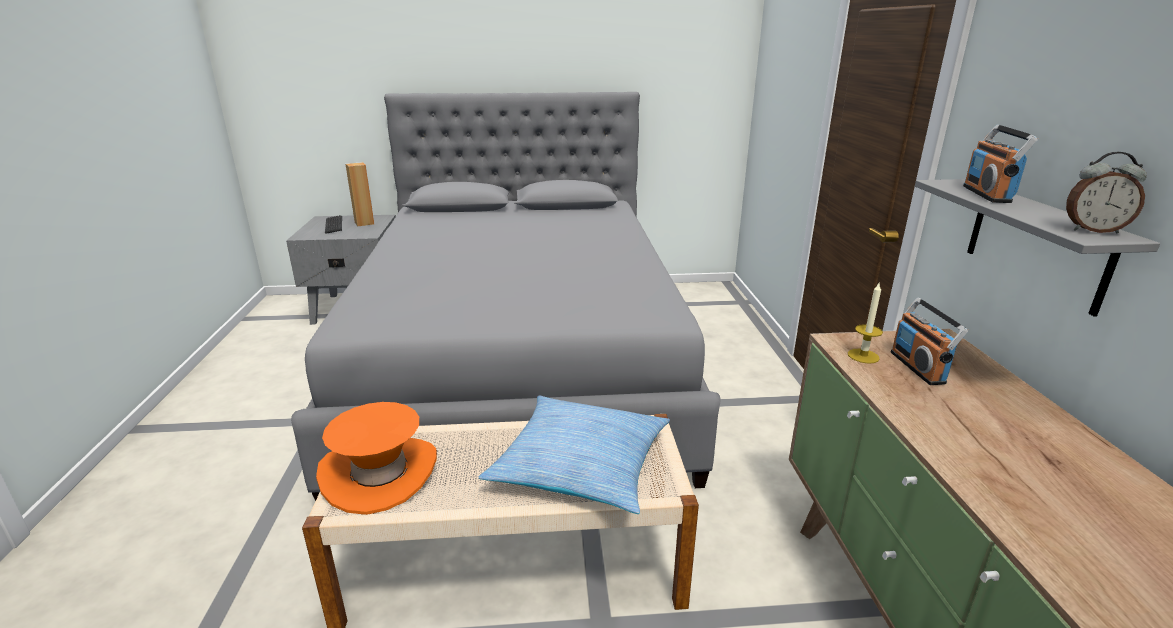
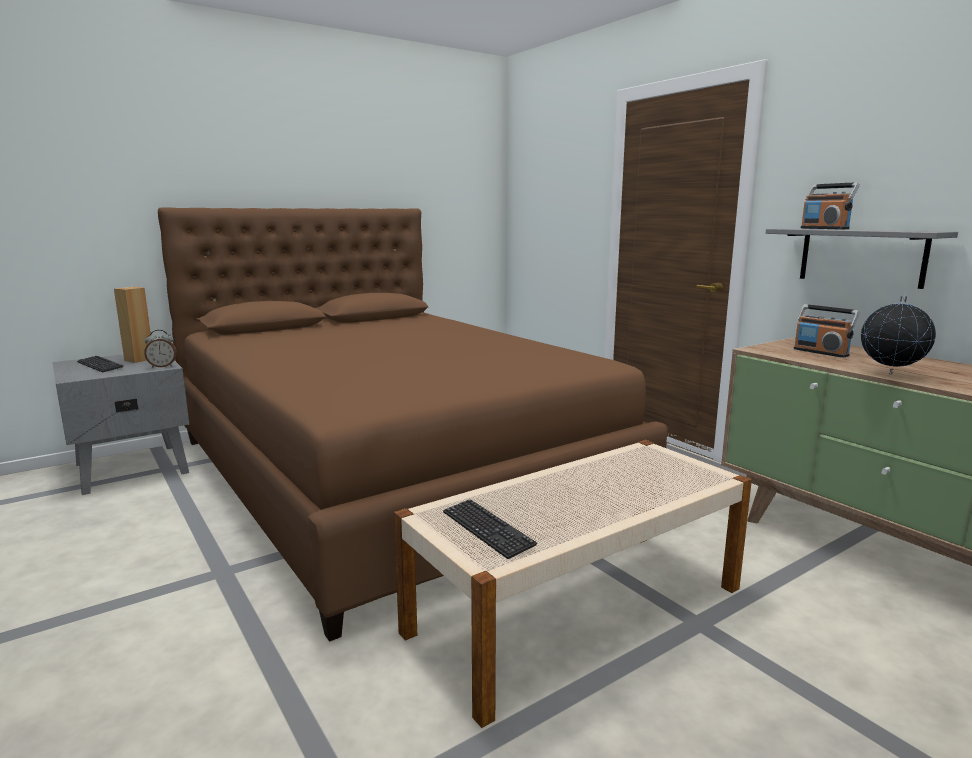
camera: 30 degrees left, 10 degrees down
(380, 473) = (487, 530): orange hat -> keyboard
(521, 363) = (391, 473): grey bed -> brown bed
(580, 465) = (640, 480): pillow -> none
(863, 356) = (784, 352): candle -> none
(933, 436) = (890, 374): none -> globe
(1093, 230) = (920, 230): alarm clock -> alarm clock (162, 366)

